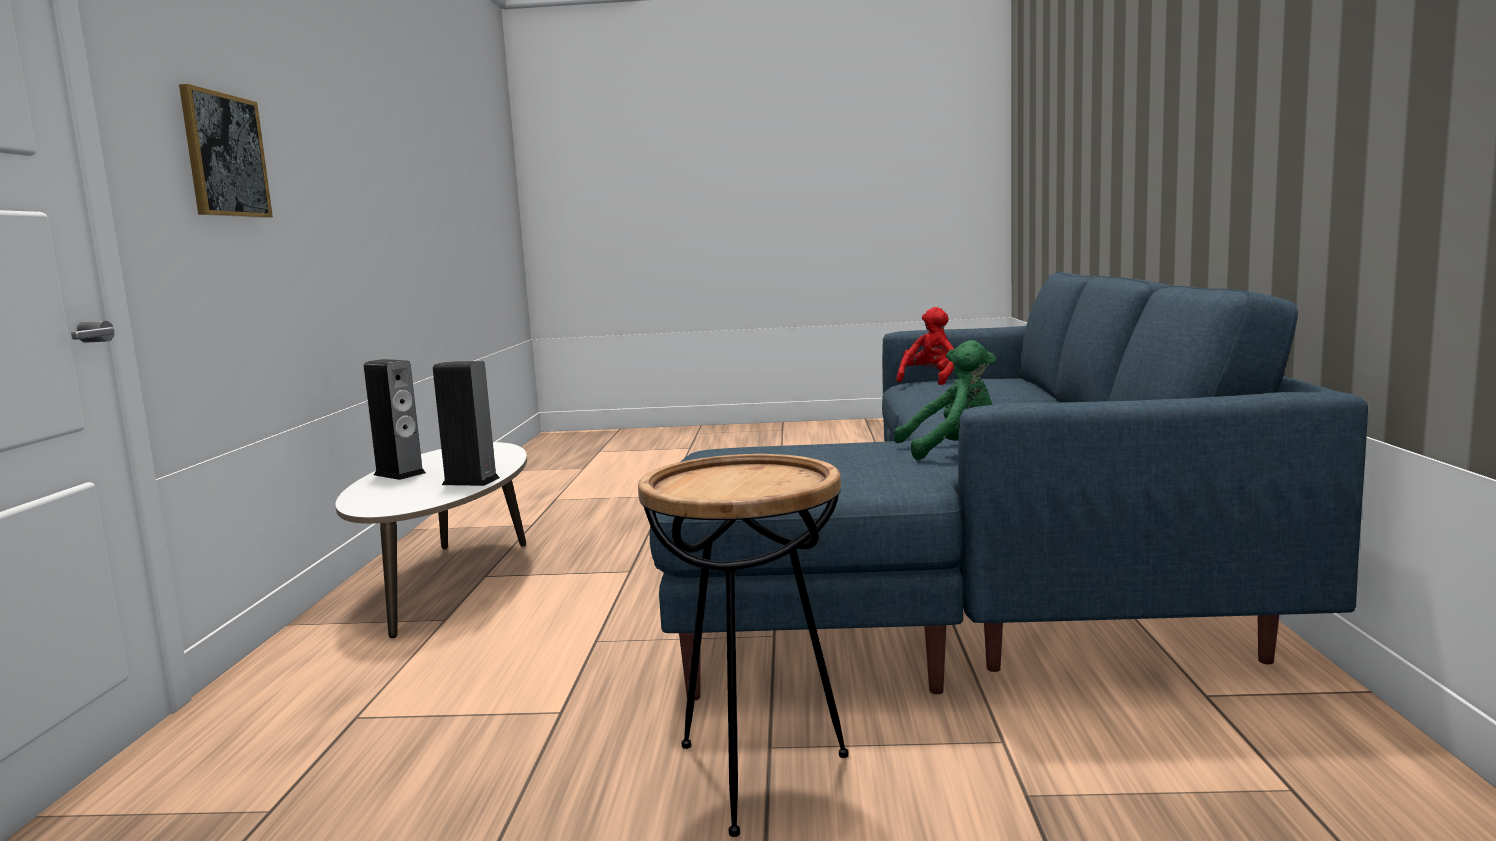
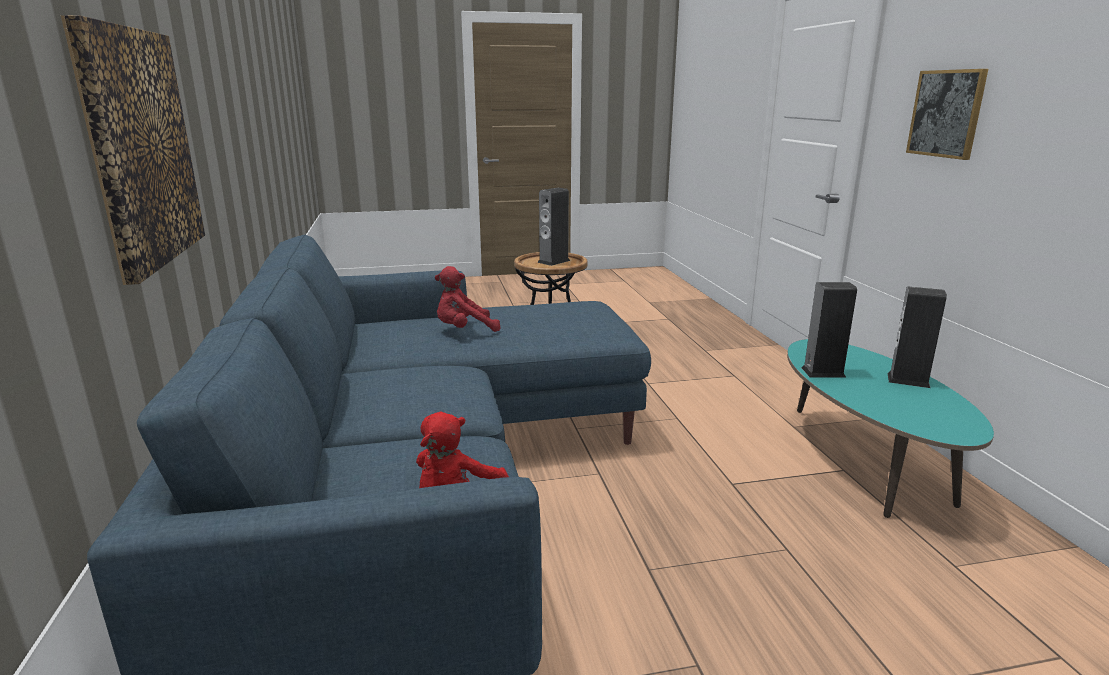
camera: 165 degrees right, 10 degrees up
(451, 580) = (861, 463): white coffee table -> turquoise coffee table
(729, 484) = (553, 261): none -> speaker
(952, 449) = (464, 330): green plush toy -> red plush toy
(1190, 136) = (140, 148): none -> picture

